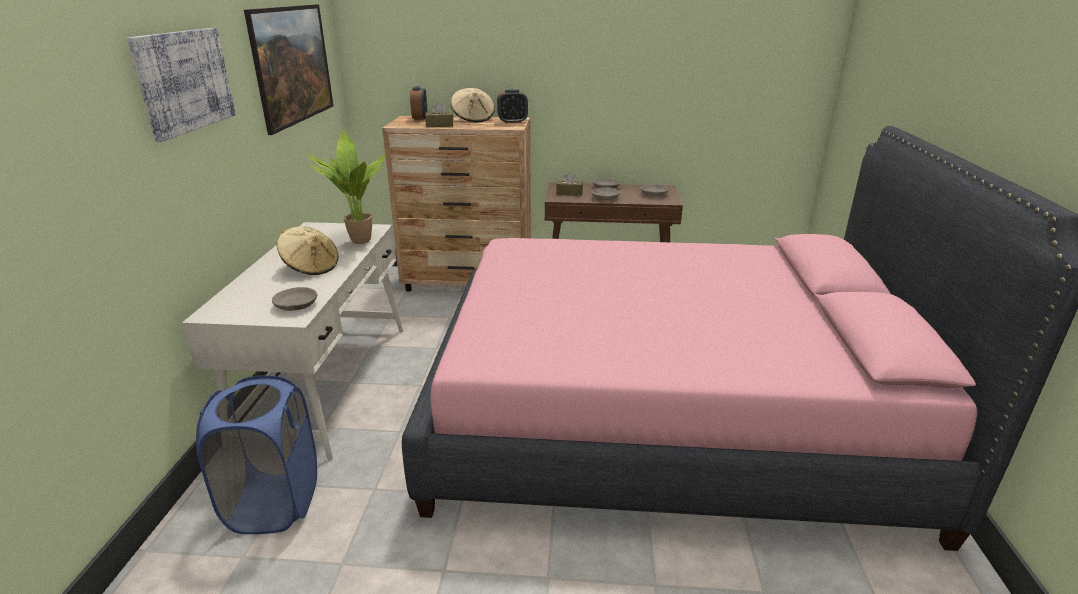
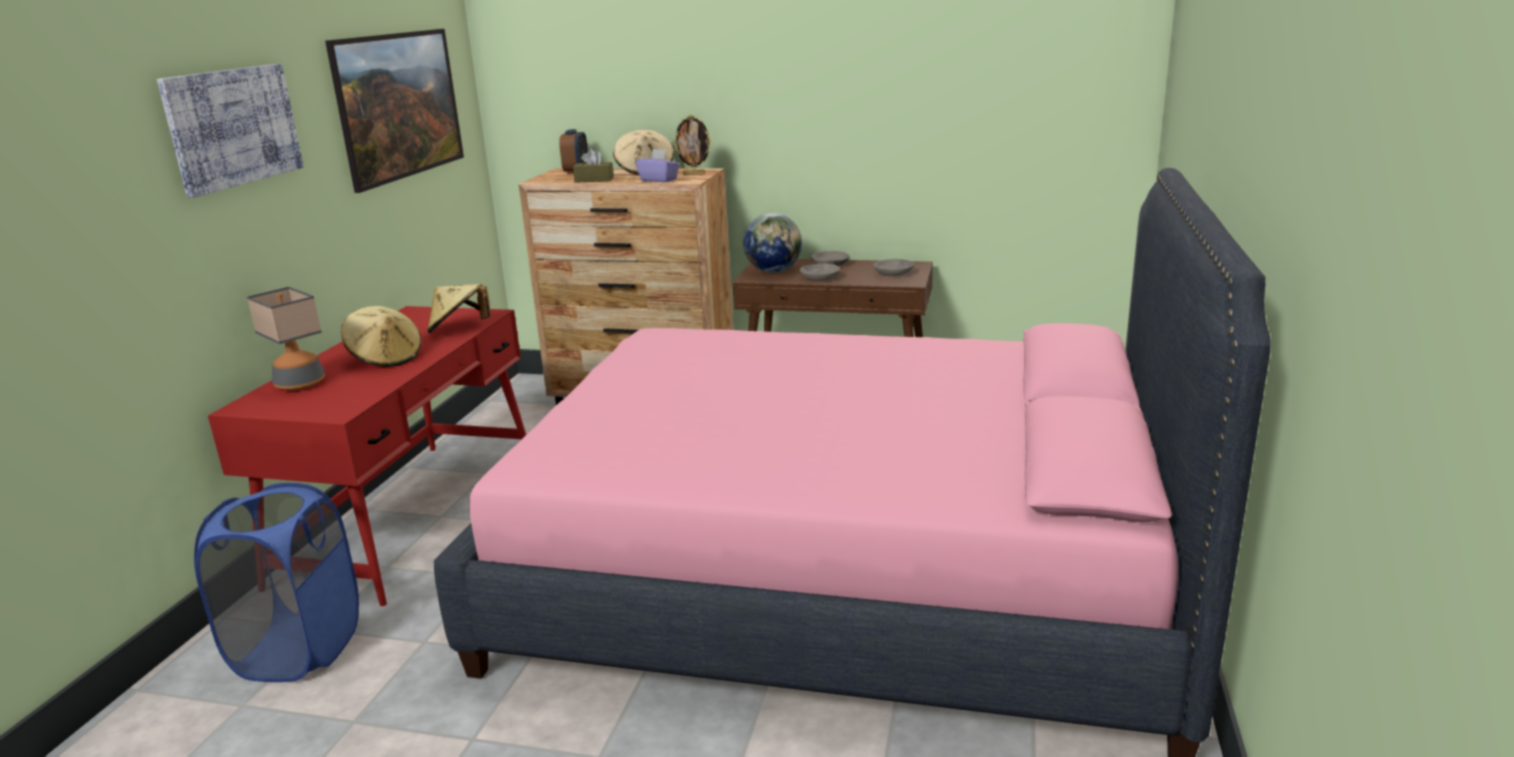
camera: 10 degrees right, 5 degrees down
(249, 291) = (300, 384): none -> table lamp
(296, 305) = (346, 400): grey bowl -> none
(327, 382) = (412, 515): white desk -> red desk
(357, 241) = (459, 329): potted plant -> beige hat
(490, 126) = (659, 180): none -> purple tissue box
(512, 122) = (694, 174): alarm clock -> picture frame
(569, 193) = (774, 271): brown tissue box -> globe

